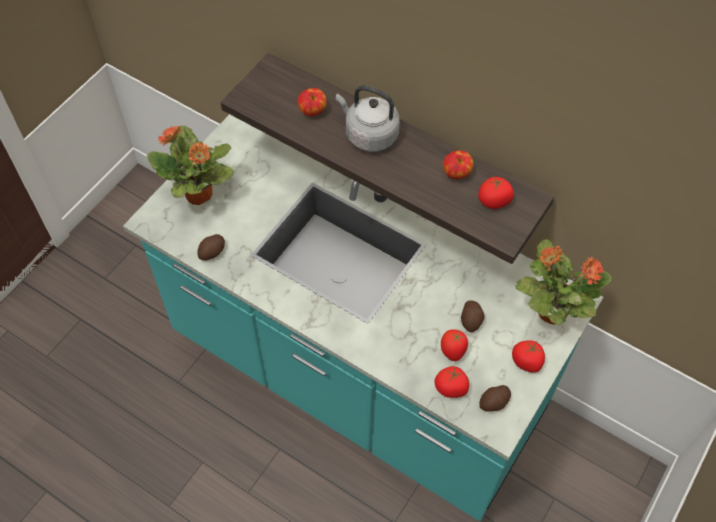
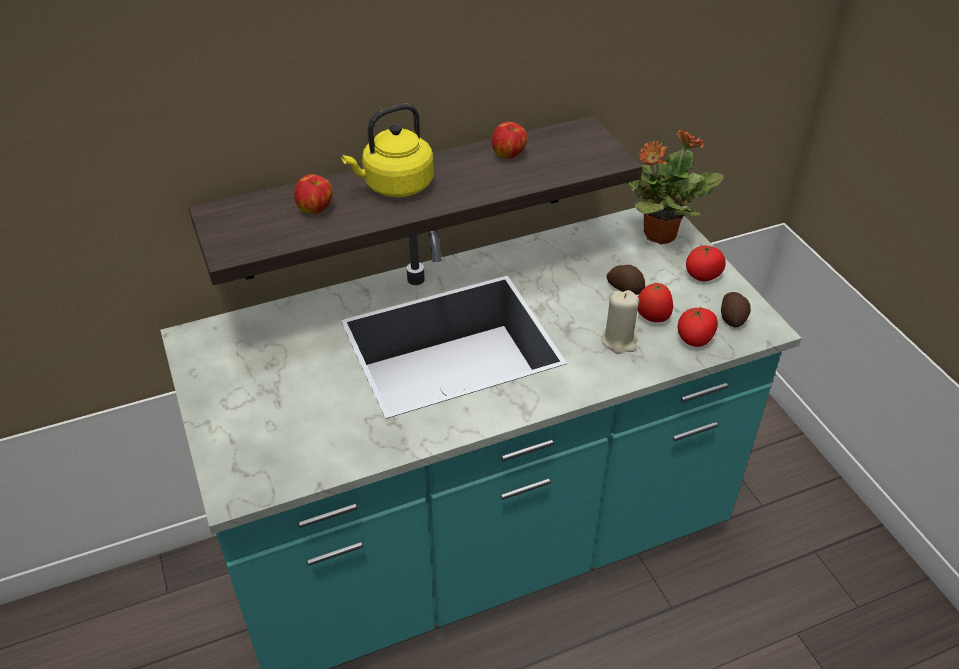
camera: 55 degrees left, 15 degrees down
(199, 195) = (249, 424): potted plant -> none
(213, 252) = (346, 451): potato -> none
(368, 135) = (395, 186): grey kettle -> yellow kettle
(413, 343) = (619, 341): none -> beige candle
(494, 201) = (565, 148): tomato -> none

